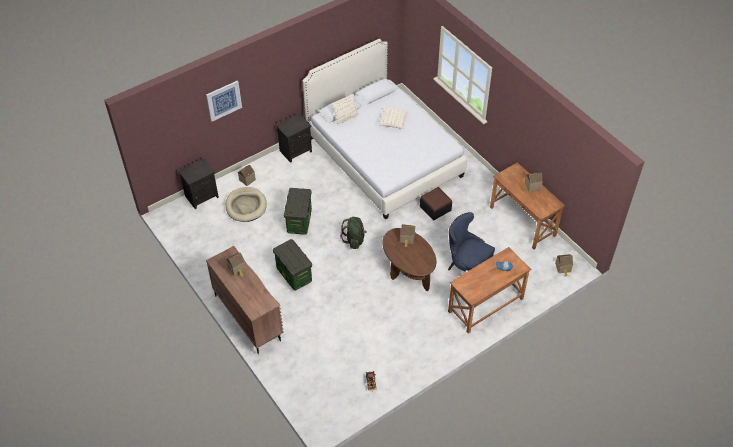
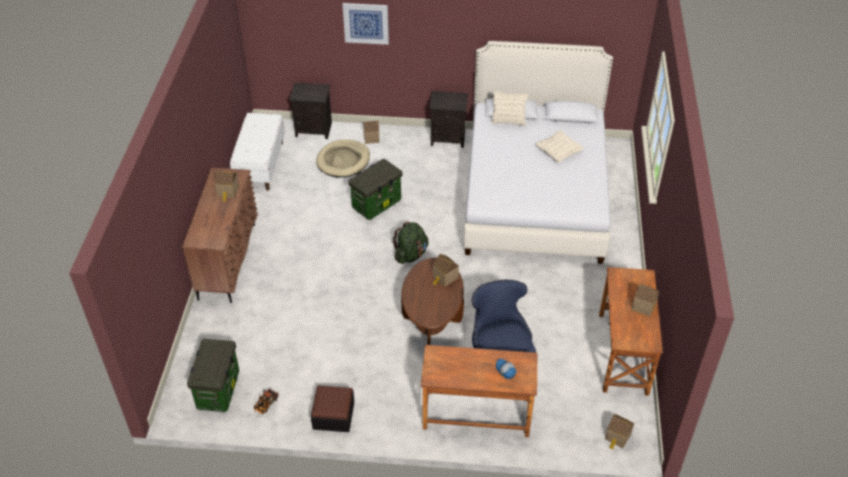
camera: 40 degrees right, 5 degrees down
(193, 242) = (260, 165): none -> white bench
(293, 275) = (313, 250): storage box -> storage box (218, 389)
(435, 208) = (533, 277): ottoman -> ottoman (333, 415)

